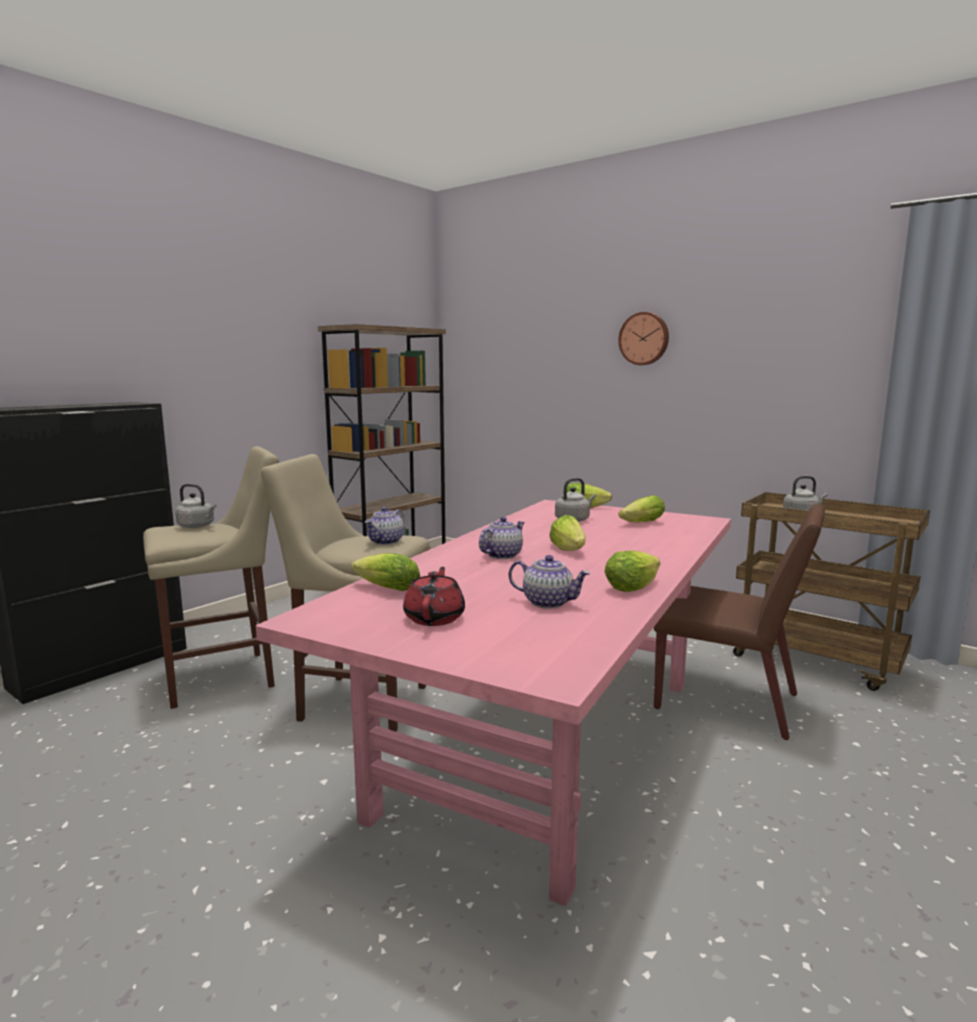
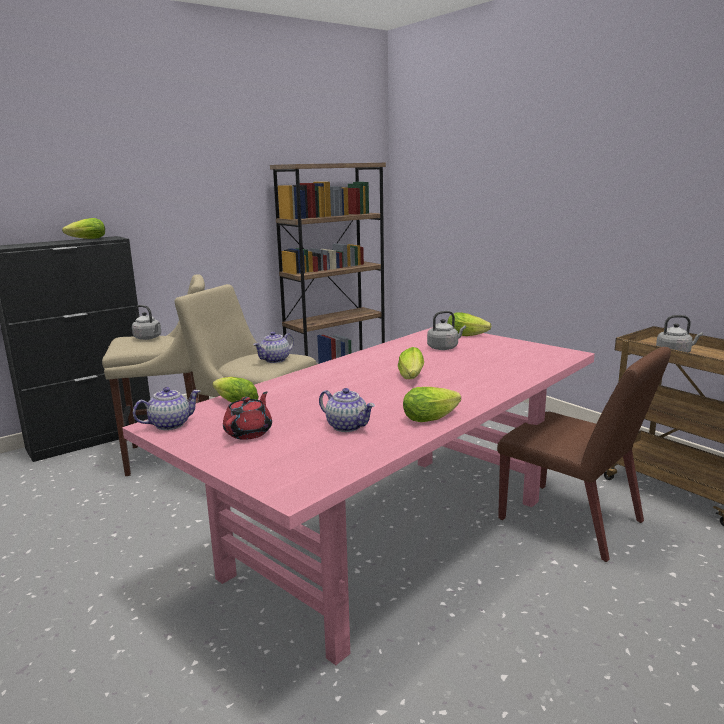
camera: 15 degrees right, 5 degrees up
(502, 555) = (351, 379): teapot -> teapot (170, 424)
(639, 523) = (500, 354): lettuce -> lettuce (85, 239)
(644, 338) = (559, 171): wall clock -> none

